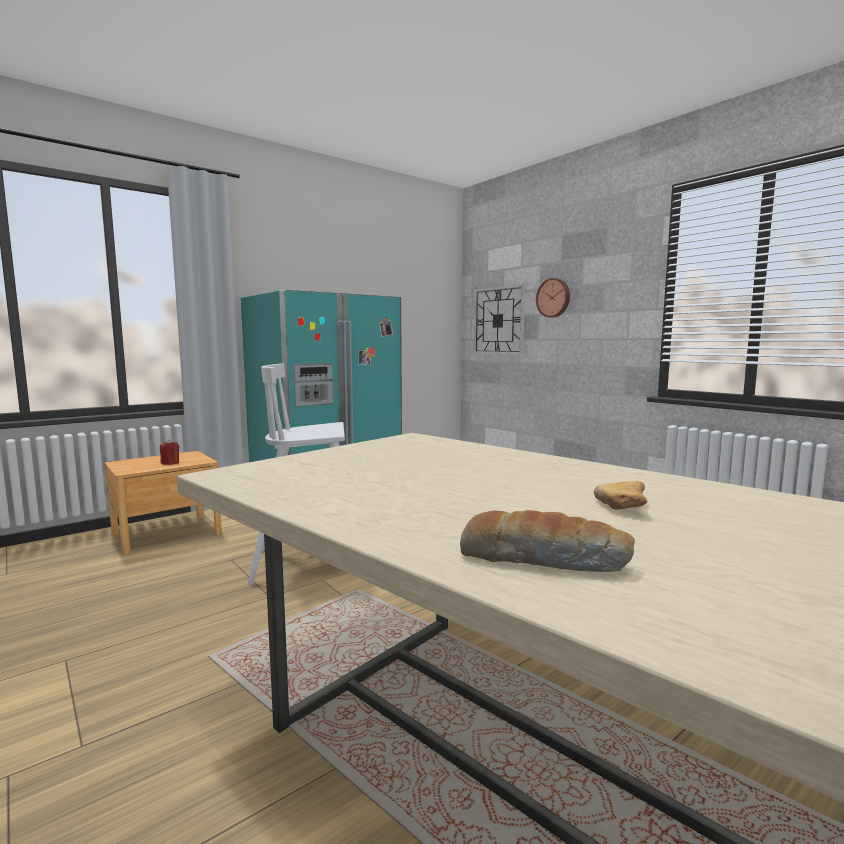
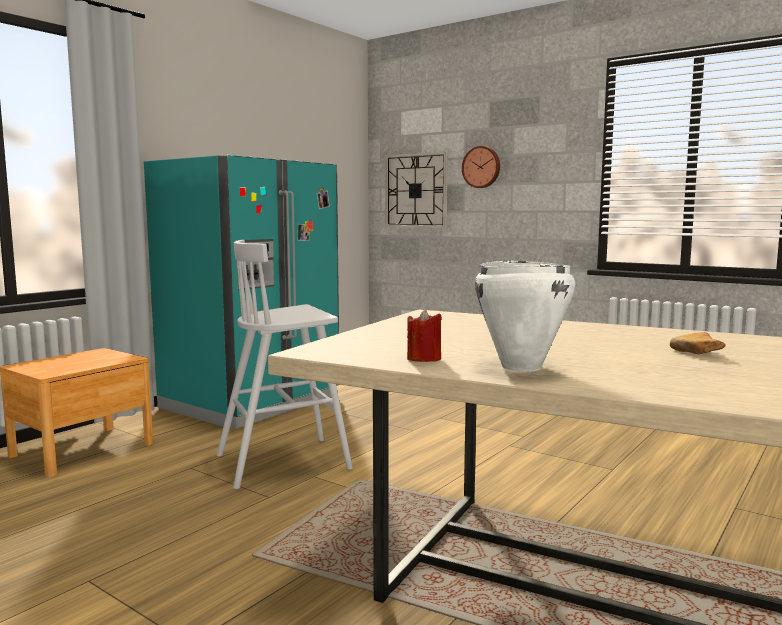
camera: 15 degrees left, 0 degrees up
(170, 463) = (91, 362): red candle -> red candle (424, 359)
(380, 510) = (521, 367): none -> white cooking pot
(543, 559) = (696, 385): bread -> none

